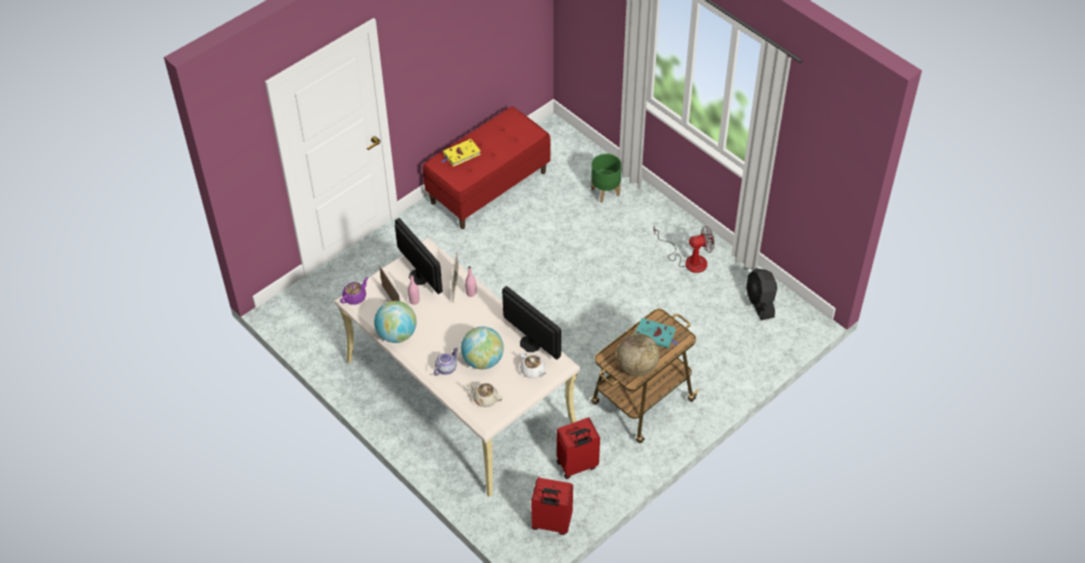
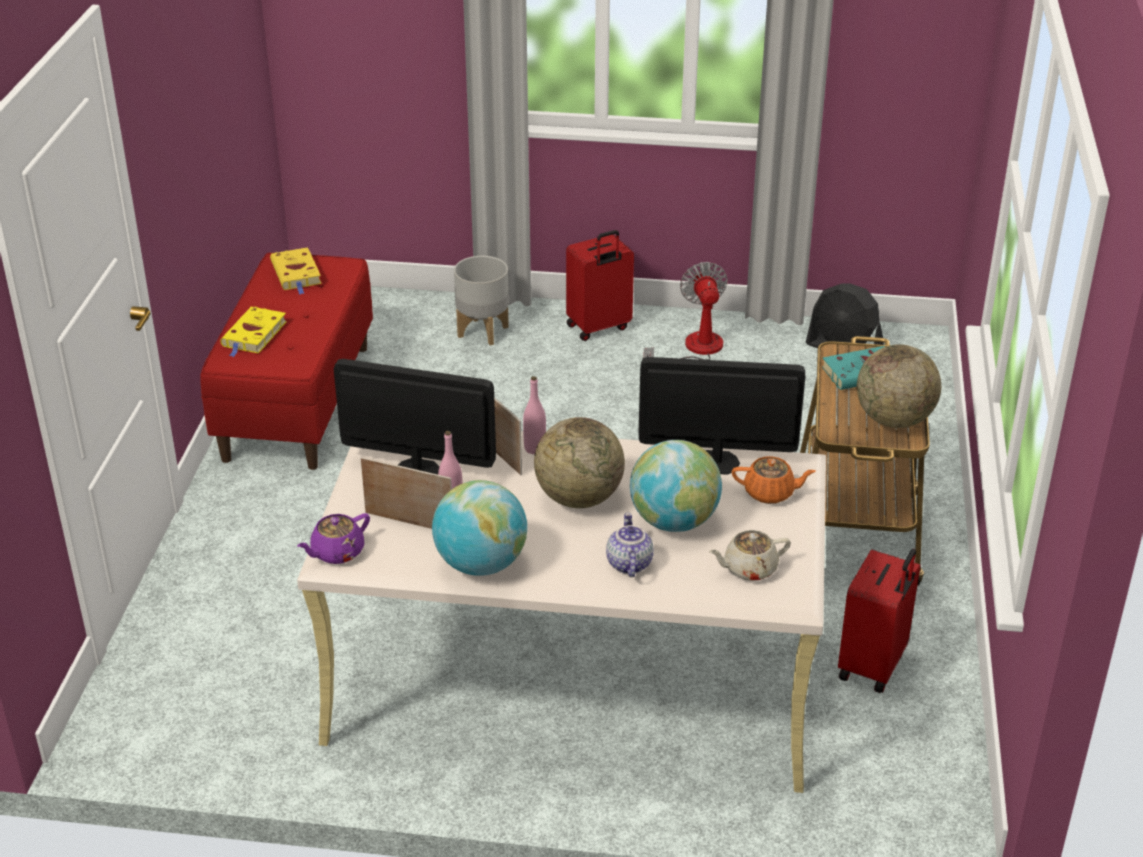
camera: 40 degrees left, 15 degrees down
(355, 297) = (336, 552): purple teapot -> purple teapot turned 135 degrees counterclockwise
(461, 327) = (579, 498): none -> globe
(511, 127) = (297, 274): none -> yellow book
(533, 371) = (770, 493): white teapot -> orange teapot
(551, 523) = (941, 767): red suitcase -> red suitcase (599, 328)
(605, 192) = (483, 331): green planter -> grey planter
(689, 260) = (694, 350): fan -> fan turned 45 degrees counterclockwise

